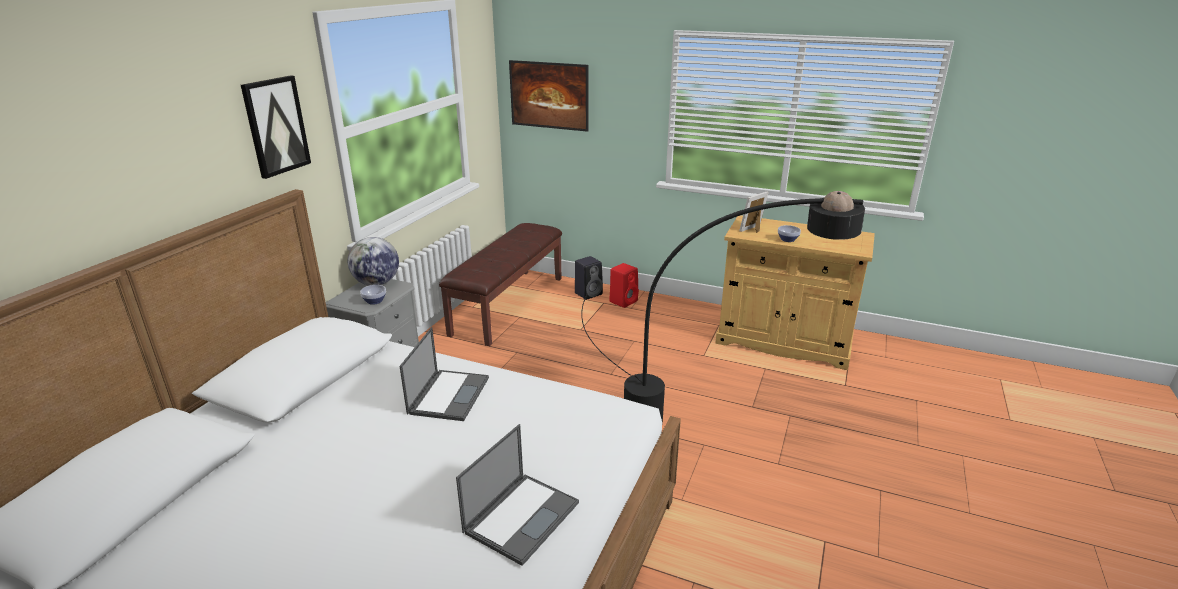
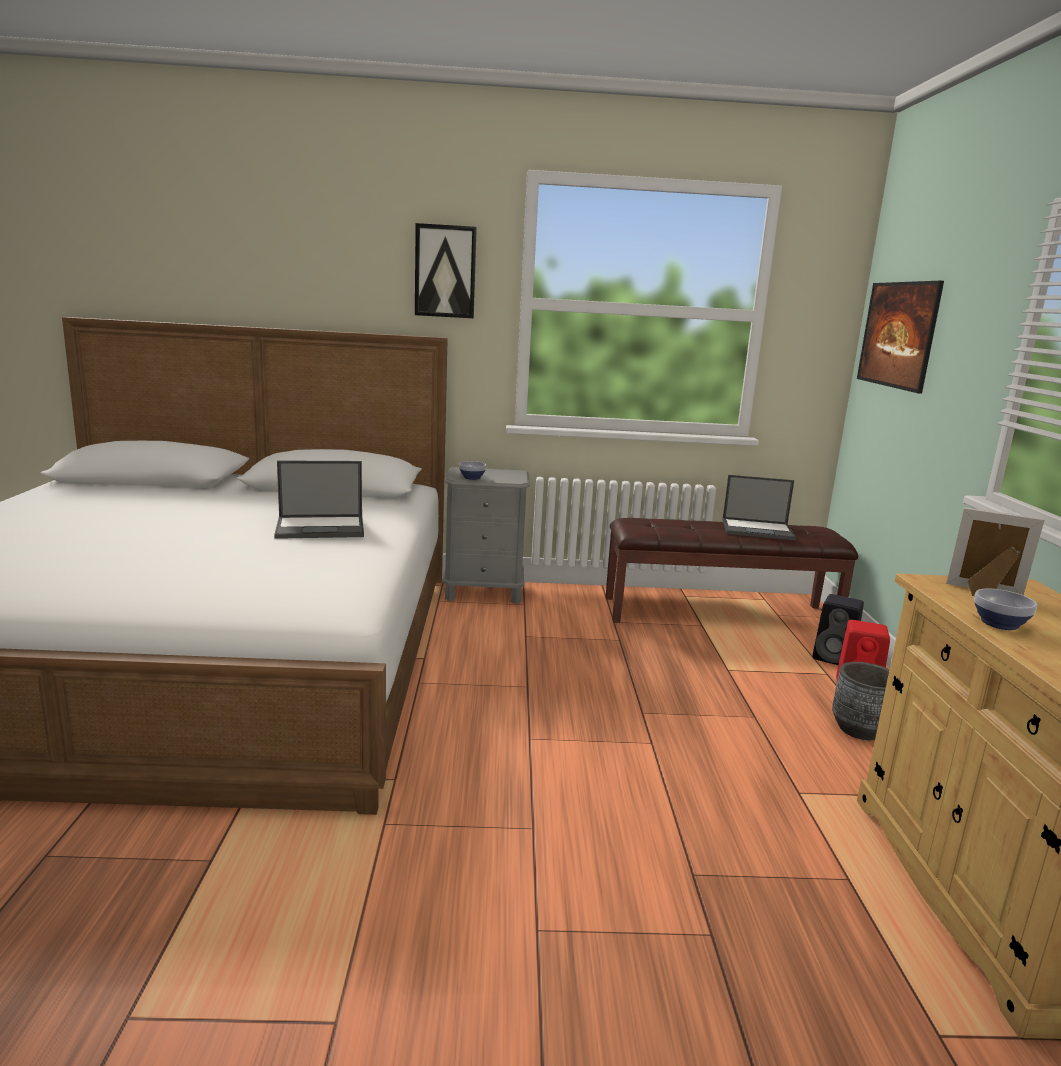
camera: 65 degrees right, 10 degrees down
(377, 283) = (510, 473): globe -> none
(522, 516) = (110, 578): laptop -> laptop (758, 530)
(660, 317) = (860, 729): none -> grey planter
(692, 413) = (608, 803): black floor lamp -> none

